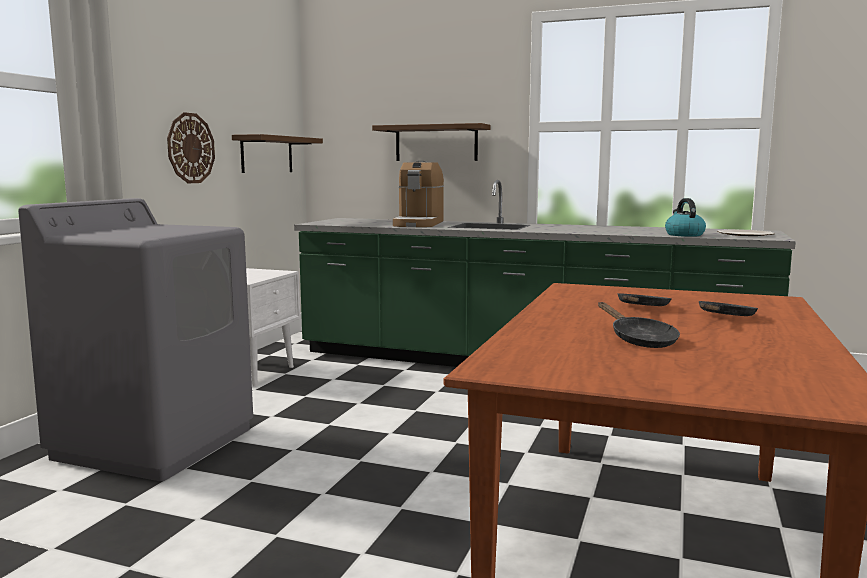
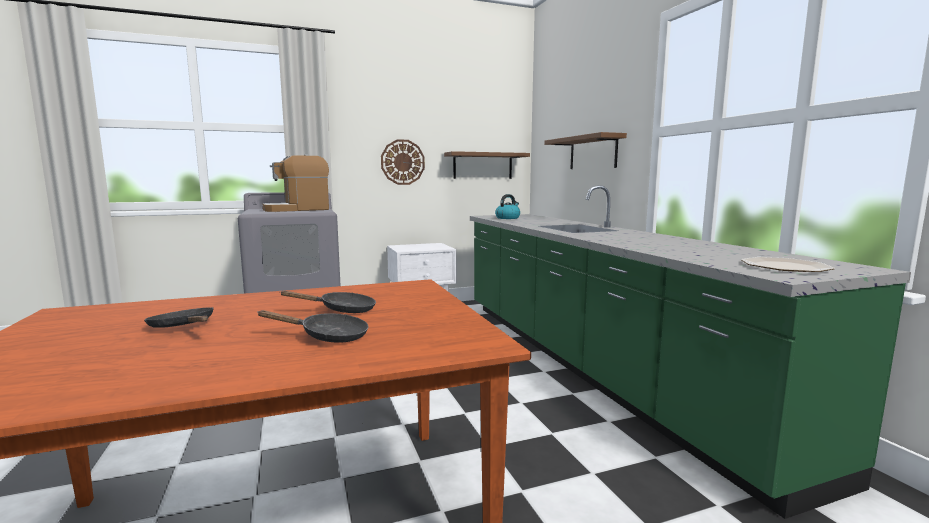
camera: 50 degrees right, 0 degrees up
(419, 224) = (540, 222): coffee machine -> coffee machine (297, 209)
(639, 340) = (184, 327): black frying pan -> black frying pan turned 105 degrees clockwise
(684, 235) = (689, 256): kettle -> kettle (507, 218)

